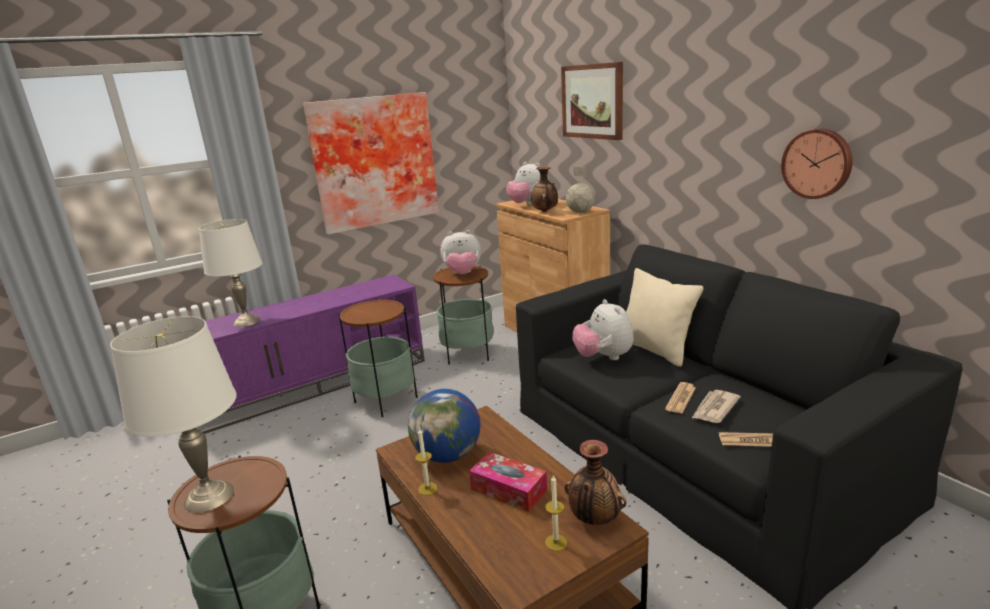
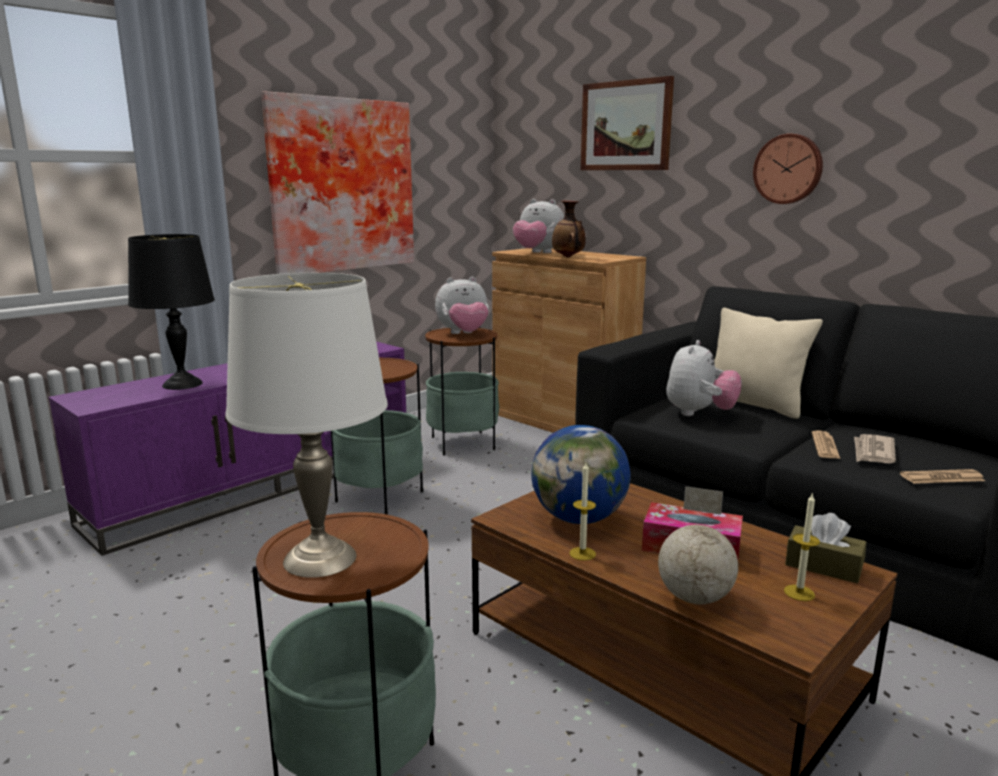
camera: 15 degrees left, 5 degrees down
(246, 321) = (182, 384): white table lamp -> black table lamp
(580, 212) = (613, 258): globe -> globe (694, 597)
(594, 519) = (823, 566): vase -> brown tissue box
(603, 357) = (699, 413): plush toy -> plush toy turned 120 degrees counterclockwise
(817, 163) = (937, 181): wall clock -> wall clock (788, 169)

